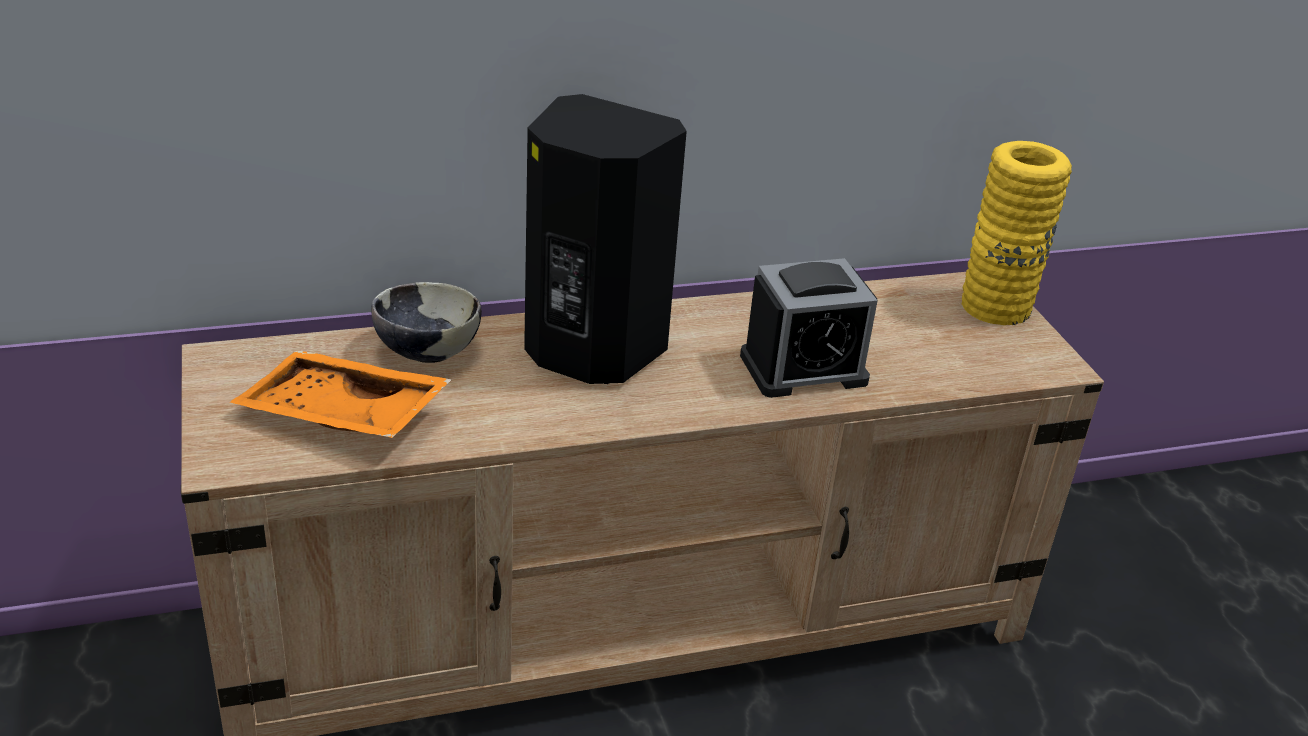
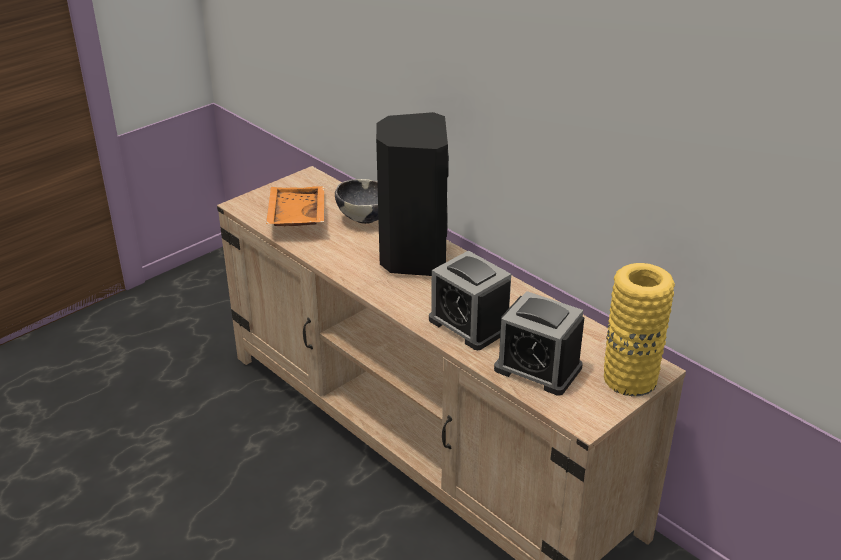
camera: 65 degrees right, 0 degrees up
(937, 356) = (538, 368): none -> alarm clock

